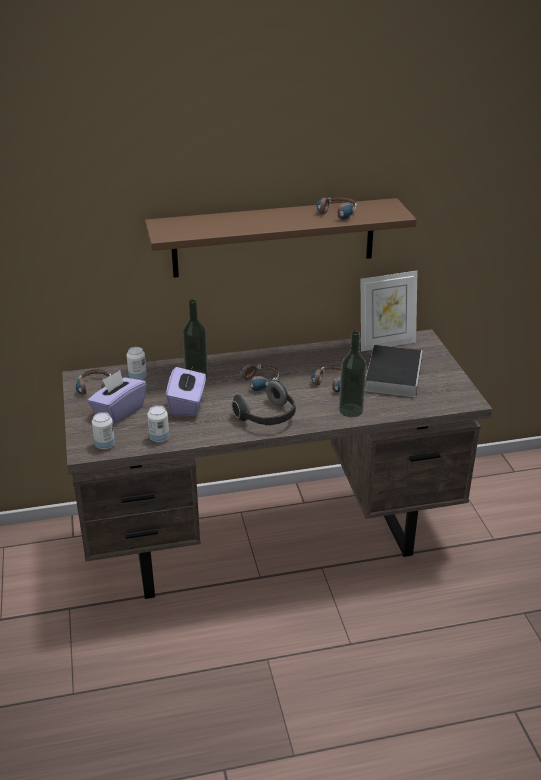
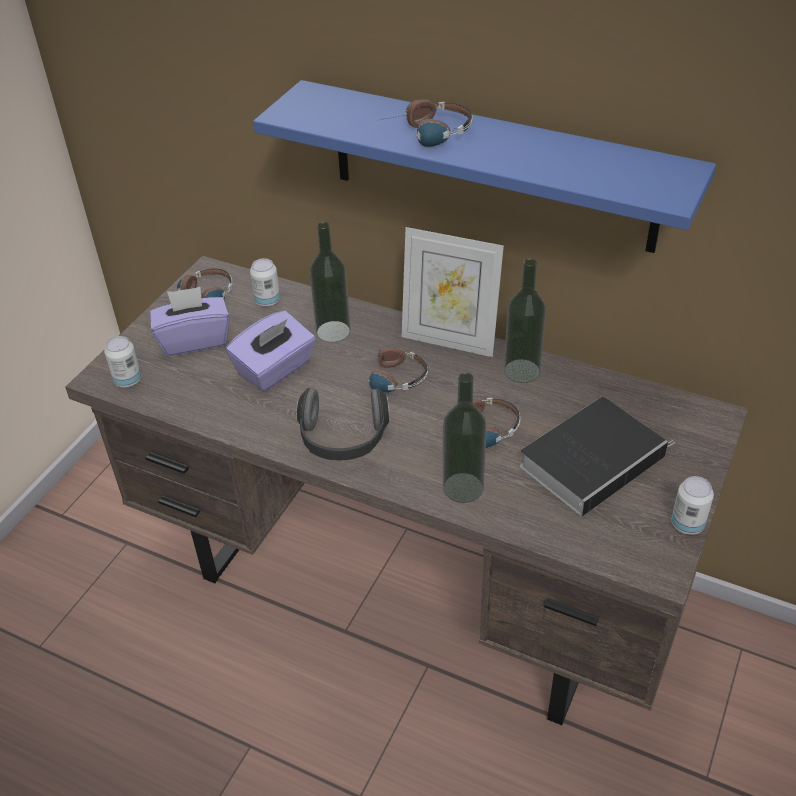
camera: 40 degrees right, 10 degrees up
(159, 438) = (191, 402): can -> can (687, 524)
(274, 238) = (491, 166): brown shelf -> blue shelf
(317, 354) = (522, 371): none -> bottle
(334, 215) = (562, 162): headphones -> headphones (426, 134)
(386, 343) = (643, 400): picture frame -> picture frame (449, 340)

